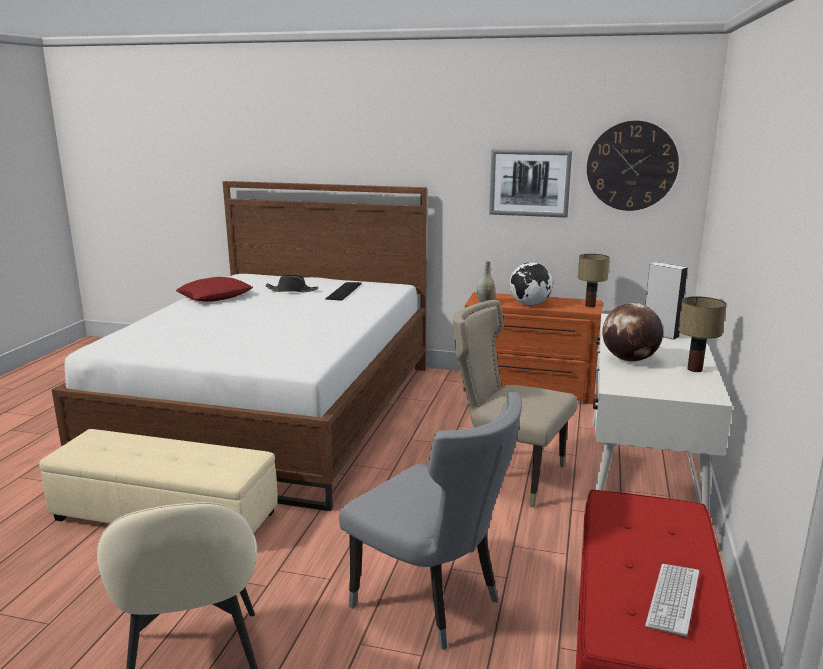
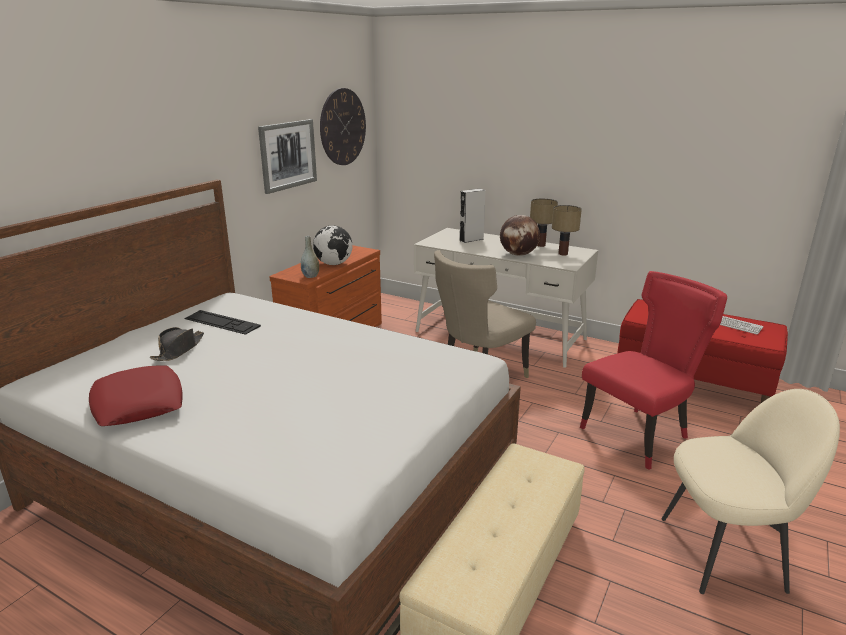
camera: 75 degrees left, 5 degrees up
(432, 602) = (639, 434): grey chair -> red chair
(589, 305) = (356, 249): table lamp -> table lamp (562, 254)

